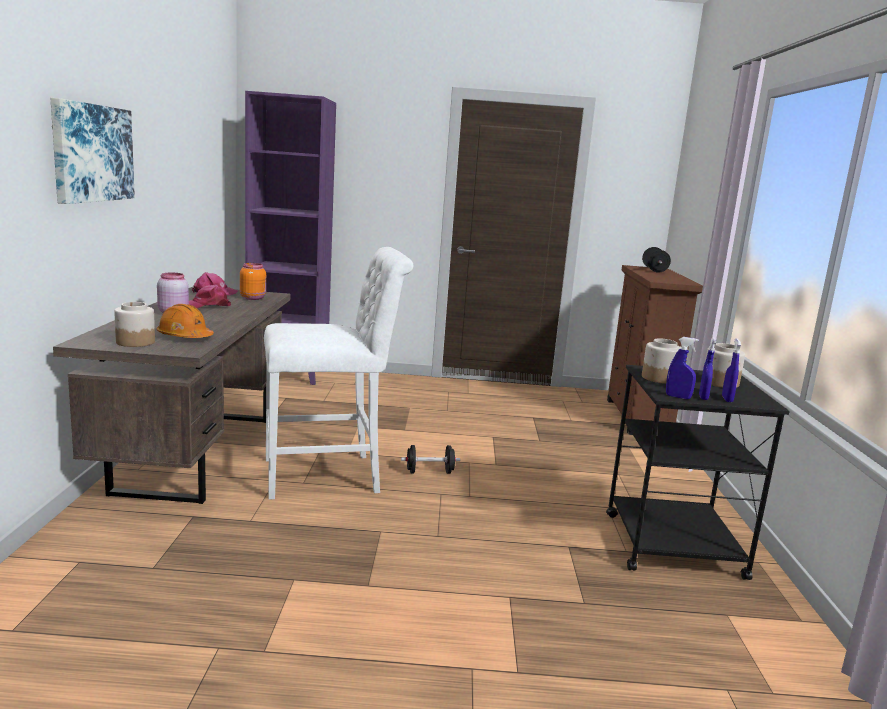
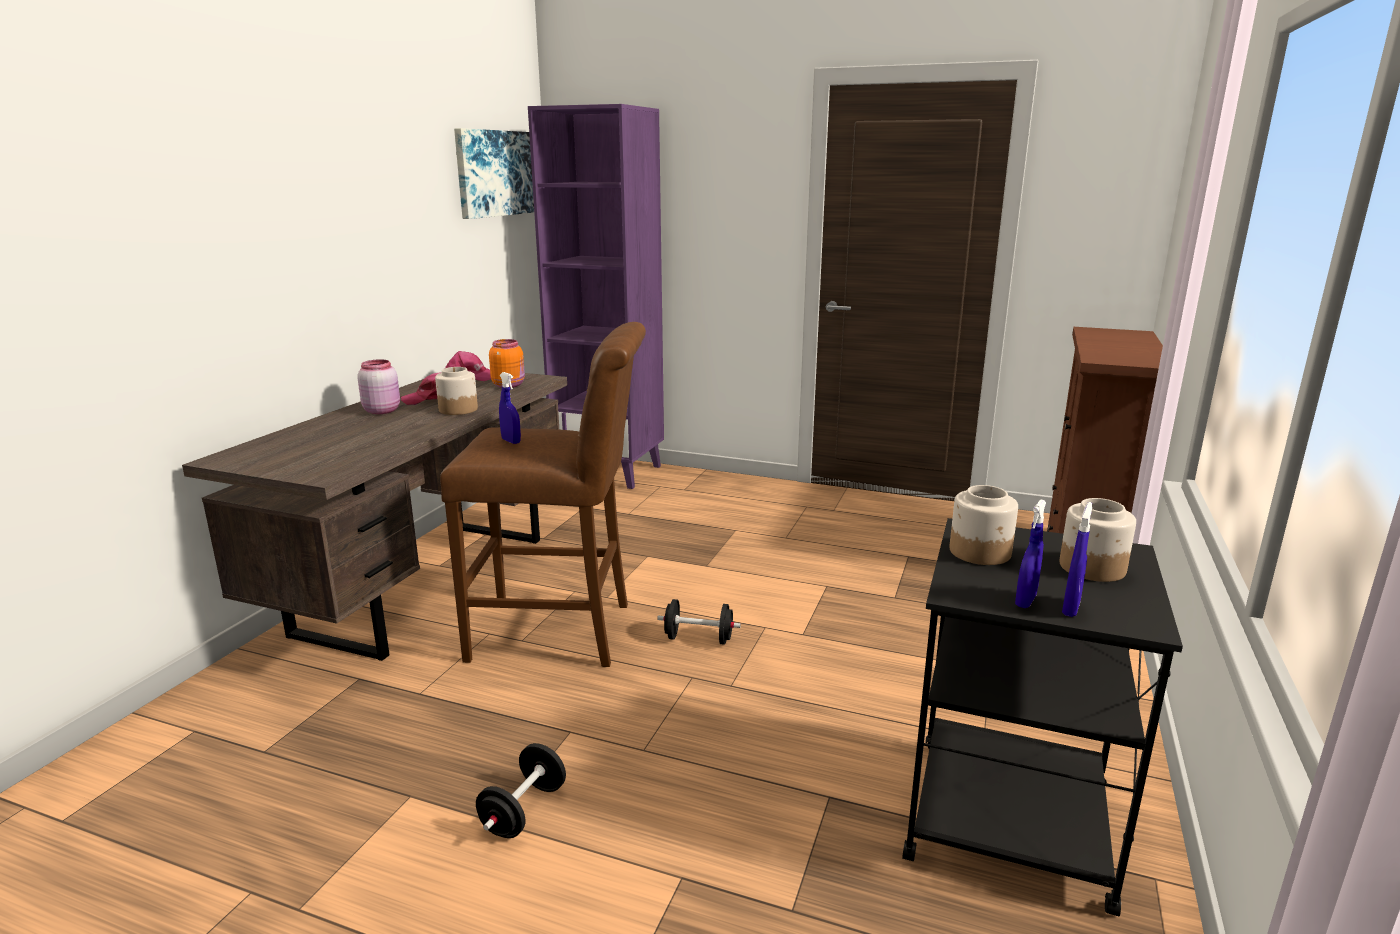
camera: 20 degrees right, 5 degrees up
(91, 153) = (245, 217): picture -> picture (493, 173)
(135, 342) = (280, 459): jar -> jar (458, 409)
(184, 337) = (348, 451): orange hard hat -> none
(329, 476) = (560, 632): white stool -> brown stool
(654, 270) = (1121, 336): black dumbbell -> black dumbbell (523, 811)
(678, 397) = (975, 598): blue spray bottle -> blue spray bottle (511, 441)

